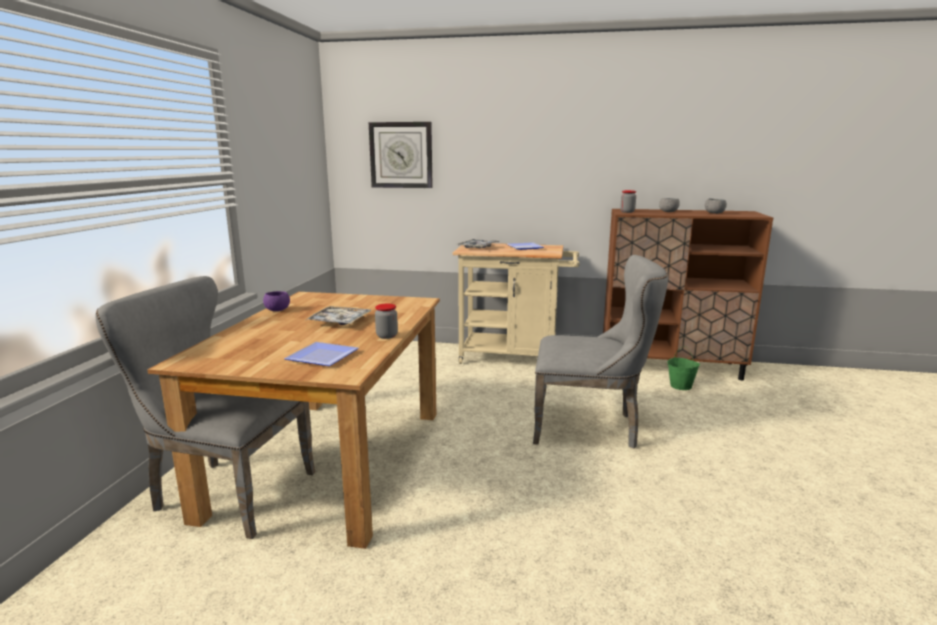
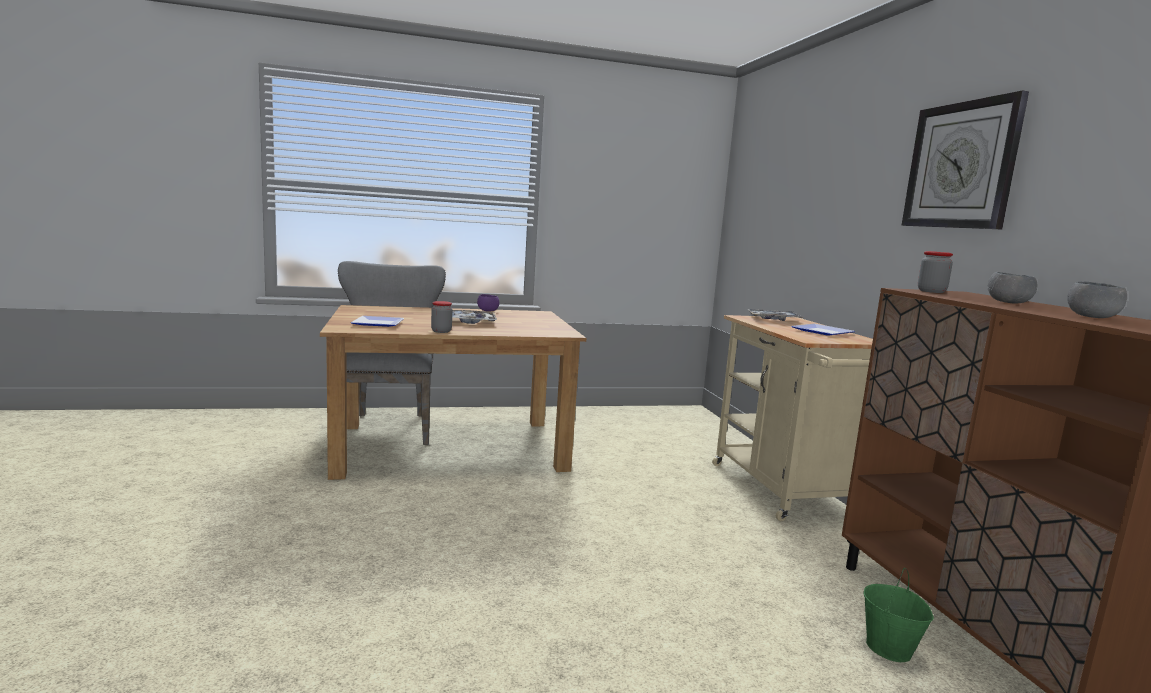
camera: 65 degrees right, 5 degrees down
(401, 155) = (768, 199): wall clock -> wall clock (961, 165)
(591, 427) = (627, 564): grey chair -> none

